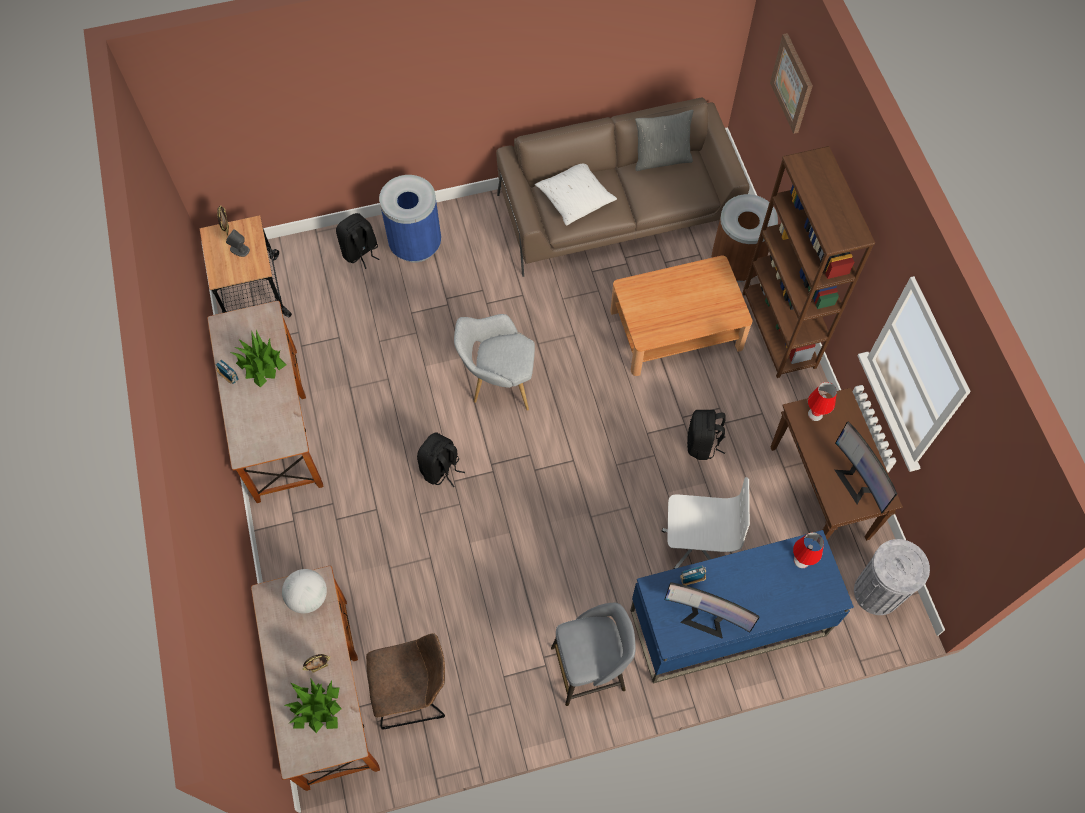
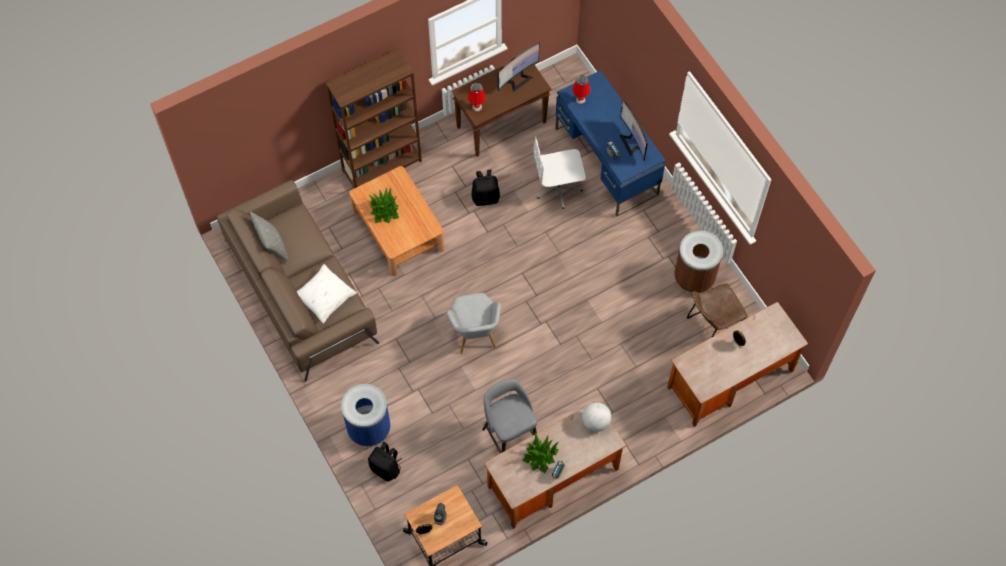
camera: 105 degrees left, 0 degrees up
(308, 597) = (696, 366): globe -> globe (595, 422)
(316, 708) = (761, 338): potted plant -> potted plant (384, 210)
(414, 692) = (711, 327): brown chair -> brown chair turned 90 degrees counterclockwise
(441, 469) = (554, 355): black backpack -> none
(590, 668) = (661, 231): grey stool -> grey stool (509, 435)
(695, 542) = (558, 188): white office chair -> white office chair turned 90 degrees counterclockwise
(706, 617) = (632, 142): monitor -> monitor turned 150 degrees clockwise
(736, 264) = (332, 201): brown trash can -> brown trash can (694, 278)
(793, 83) = (261, 118): picture -> none
(877, 592) = (559, 85): grey trash can -> none

